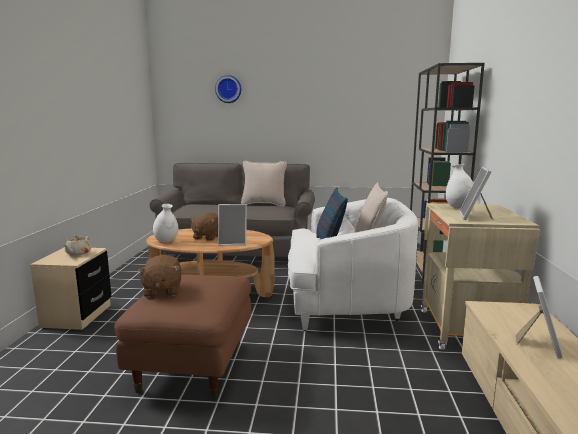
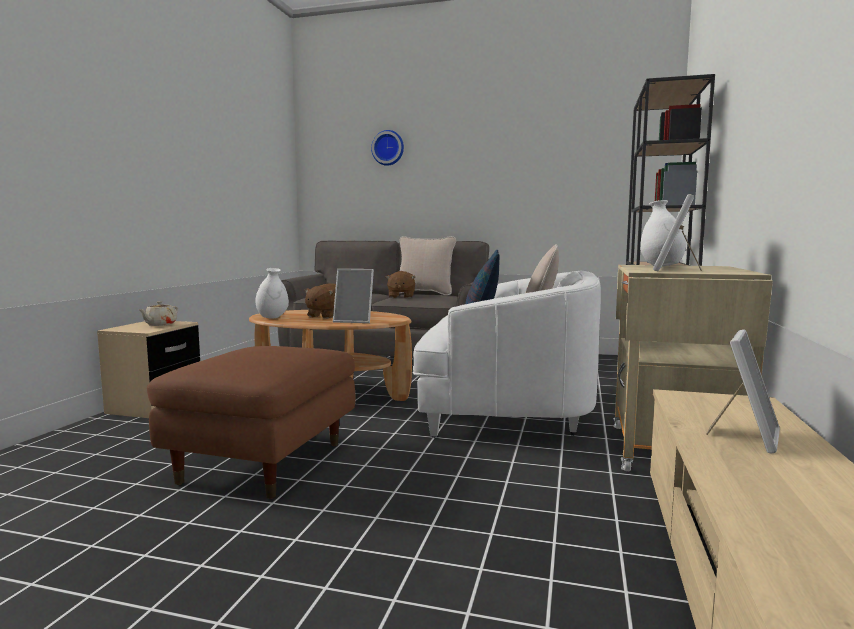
camera: 10 degrees right, 5 degrees down
(162, 291) = (226, 355): brown plush toy -> brown plush toy (401, 296)

